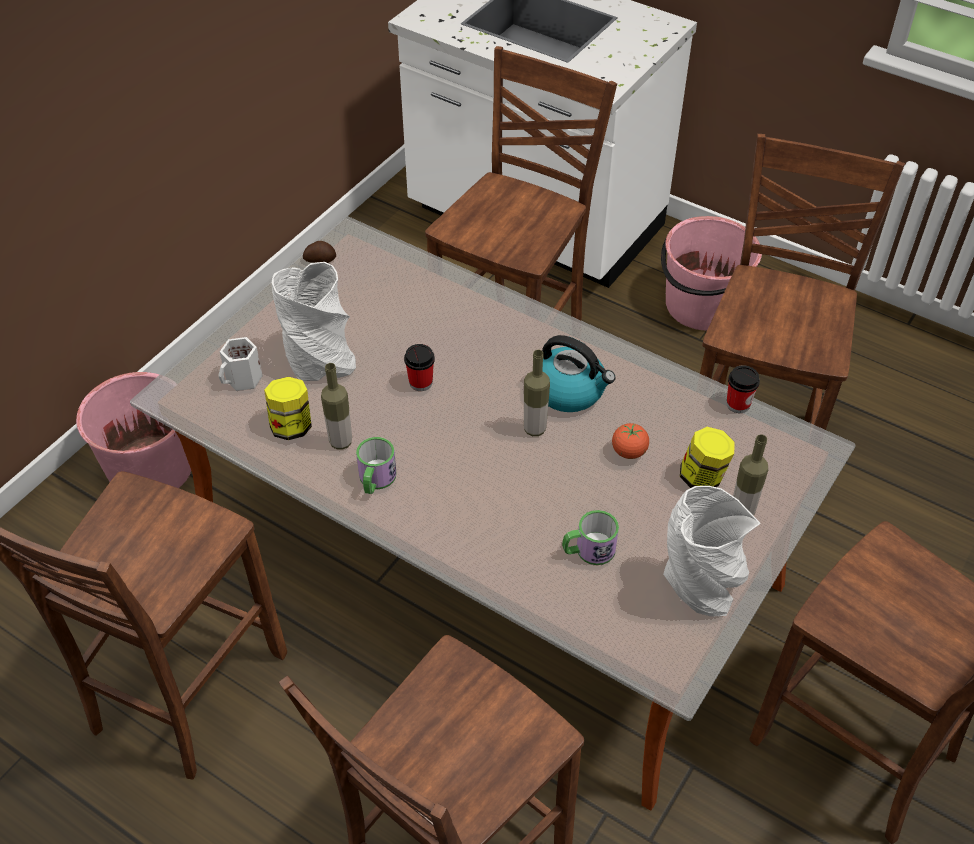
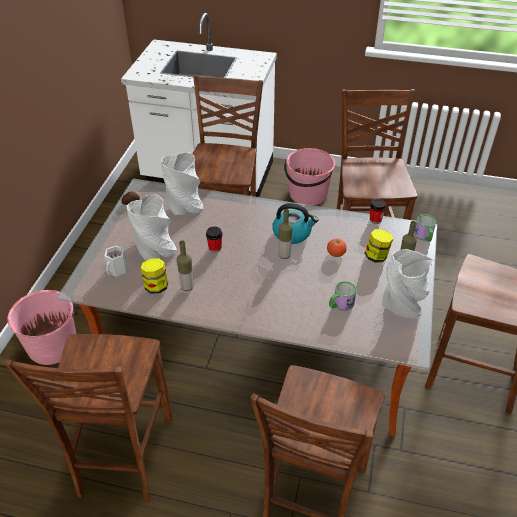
camera: 20 degrees left, 5 degrees down
(375, 480) = (215, 301): mug -> mug (424, 236)
(406, 288) = (184, 205): none -> grey vase

